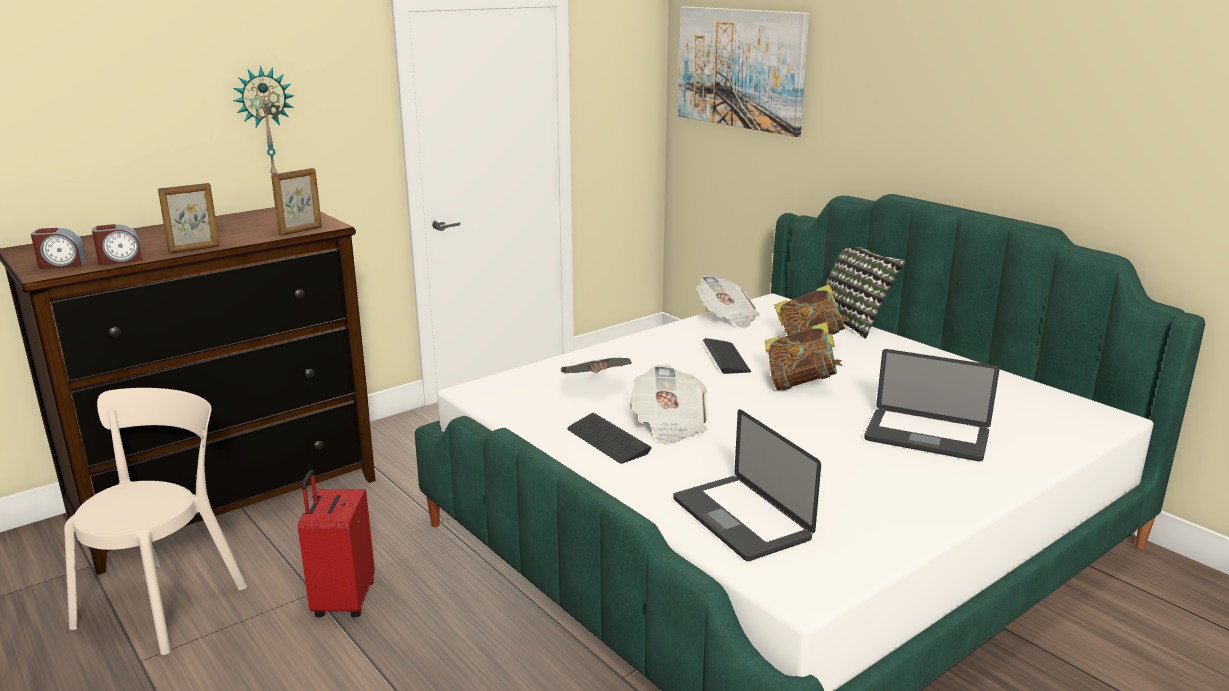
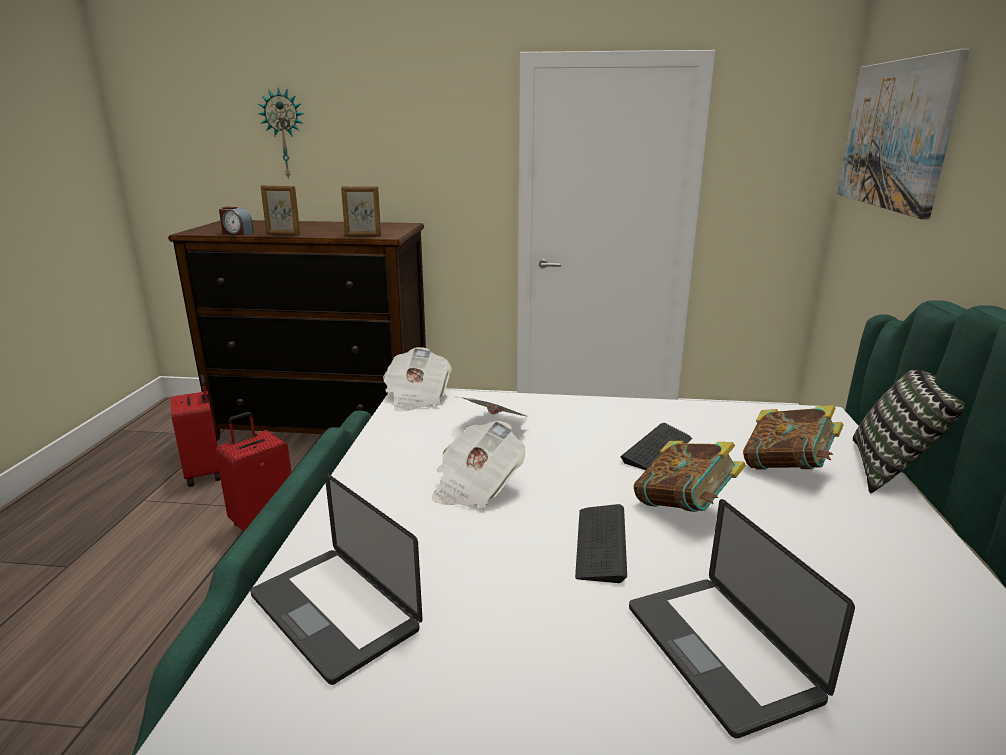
camera: 45 degrees right, 0 degrees up
(62, 264) = (212, 230): alarm clock -> none
(166, 602) = (205, 473): beige chair -> red suitcase
(265, 122) = (403, 155): wall clock -> wall clock (284, 134)
(608, 440) = (404, 475): keyboard -> keyboard (601, 543)
(727, 318) = (737, 413): newspaper -> newspaper (416, 397)
(741, 519) = (334, 612): laptop -> laptop turned 60 degrees counterclockwise

